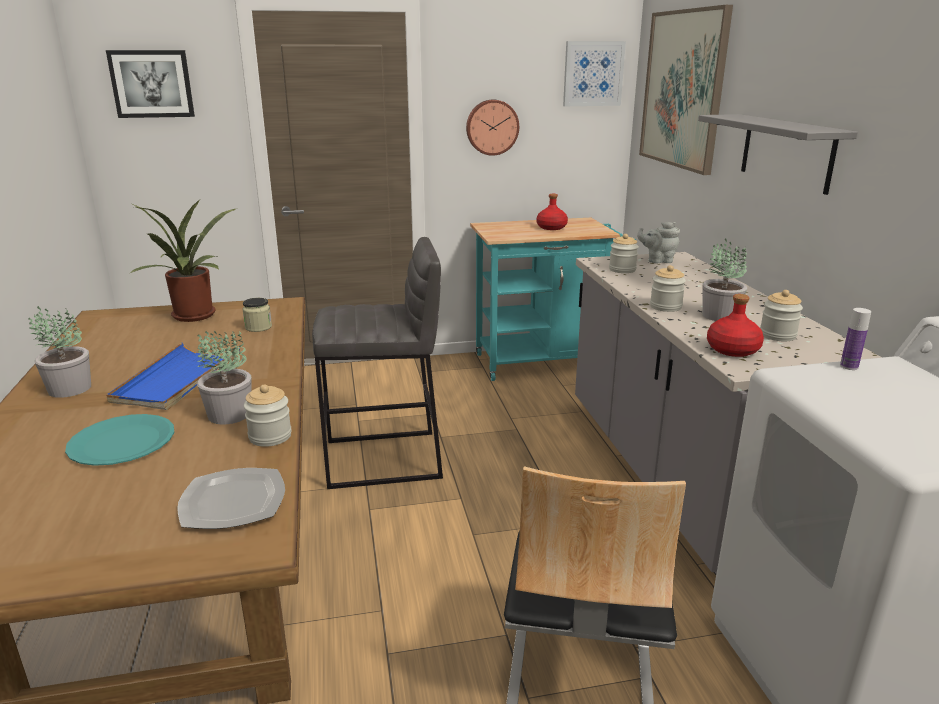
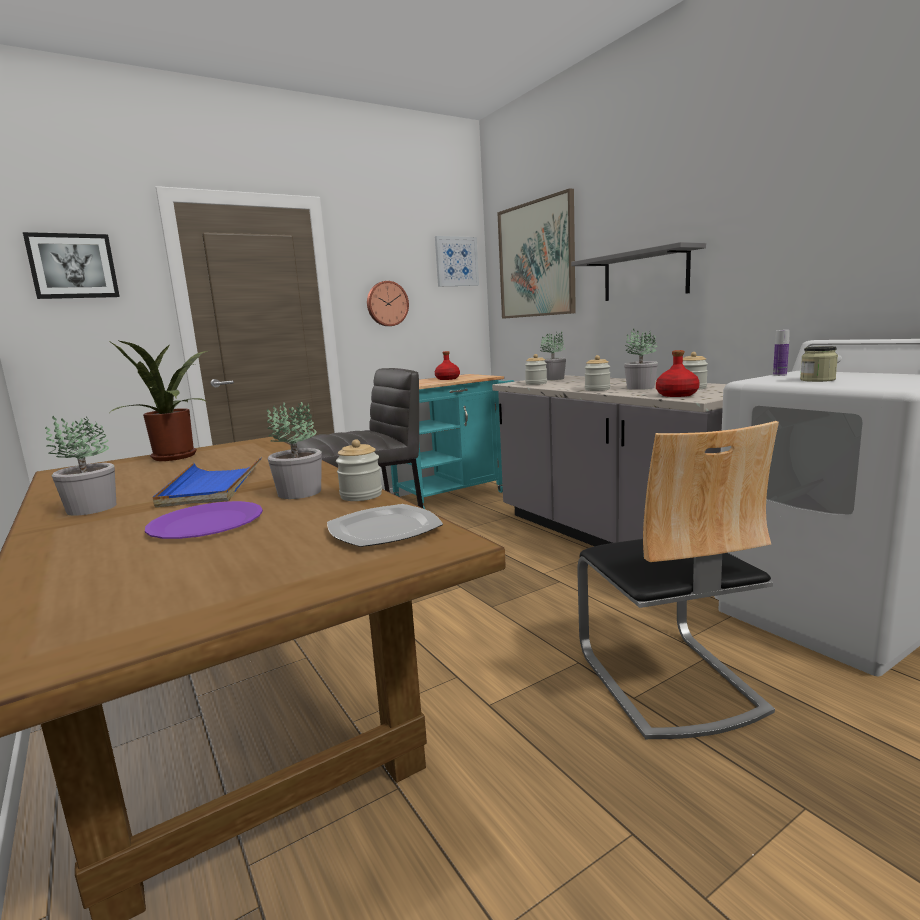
camera: 20 degrees left, 10 degrees down
(122, 442) = (206, 523): turquoise plate -> purple plate
(258, 327) = (253, 453): jar -> jar (817, 380)
(658, 260) = (553, 379): grey teapot -> potted plant

